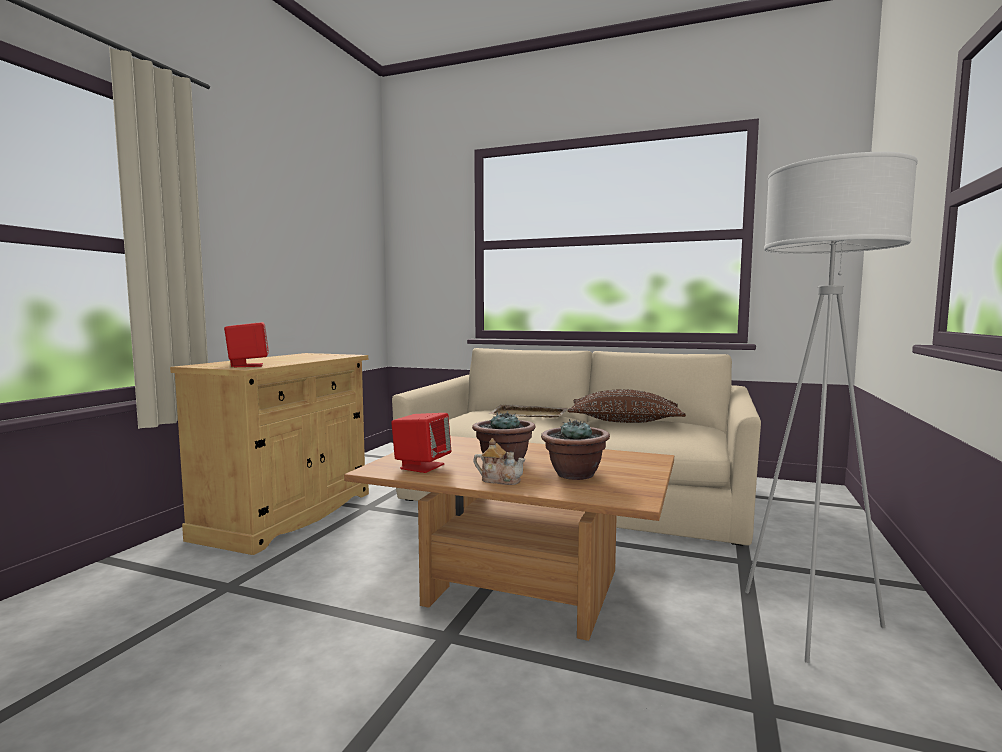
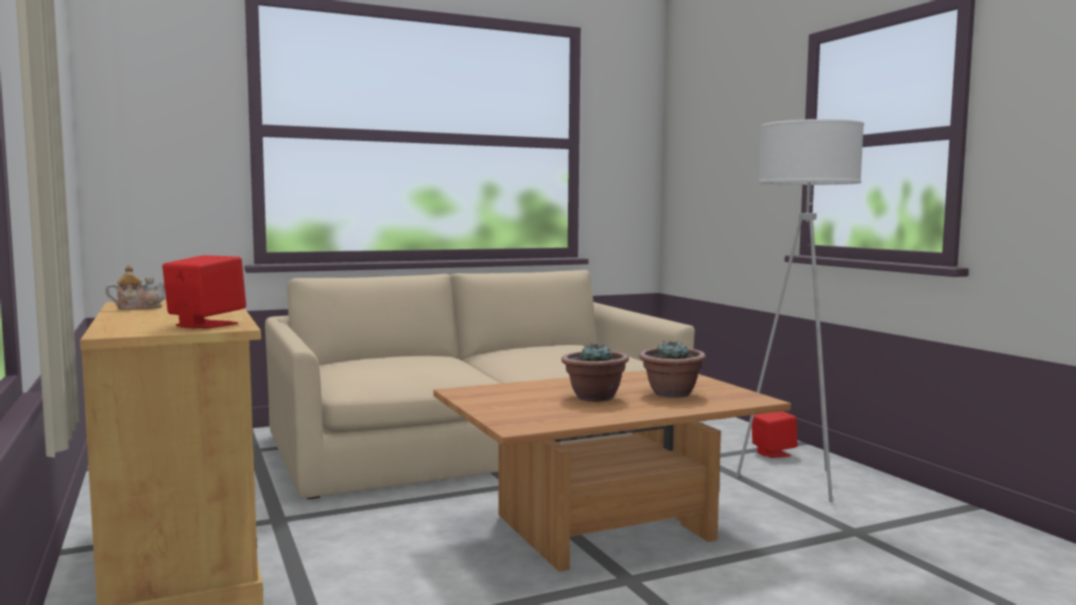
camera: 45 degrees left, 0 degrees up
(422, 466) = (543, 415): red speaker -> red speaker (772, 453)
(500, 480) = (640, 409): teapot -> teapot (138, 308)
(529, 414) = (416, 357): beige tray -> none
(625, 421) = (525, 350): brown pillow -> none

